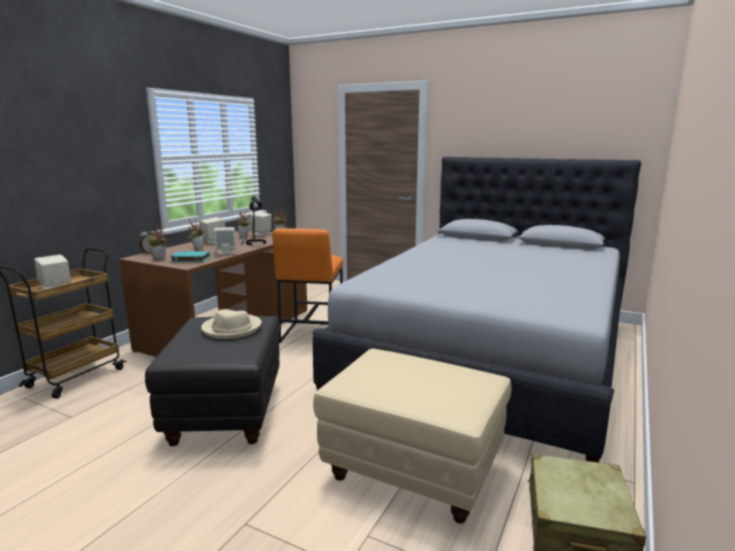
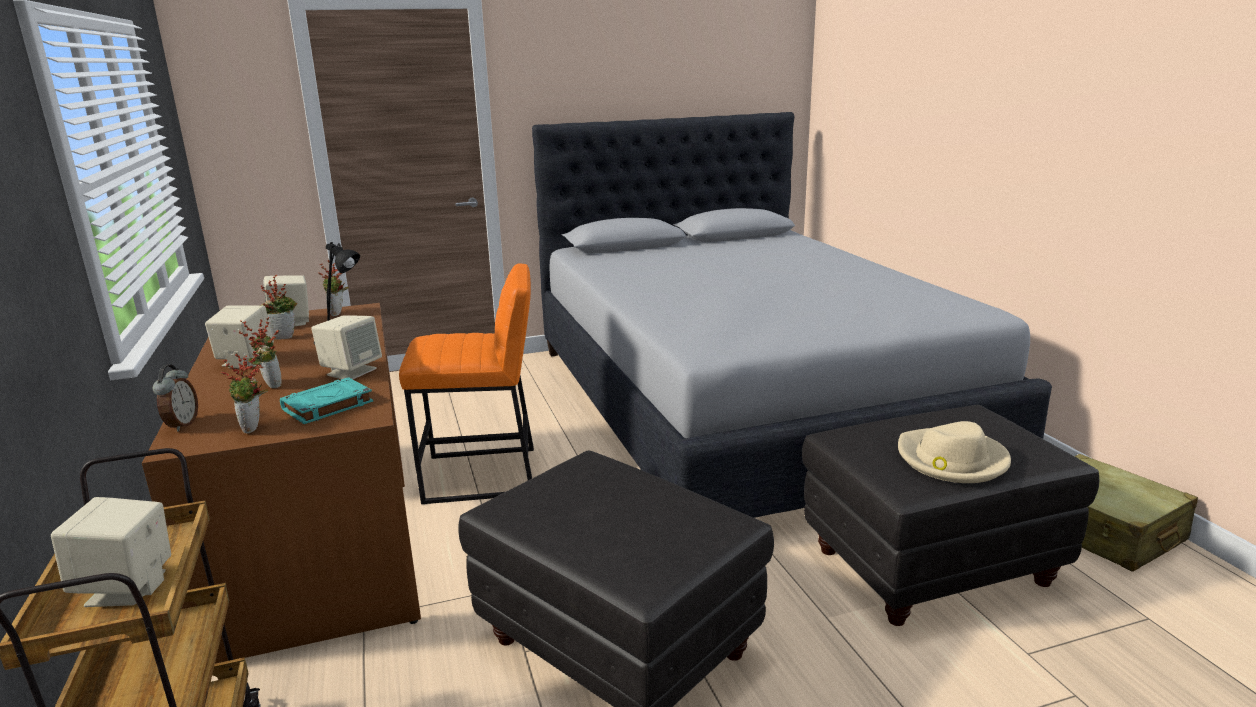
camera: 45 degrees left, 5 degrees up
(231, 329) = (599, 495): beige hat -> beige hat (951, 460)
(311, 333) = (483, 475): orange chair -> orange chair turned 60 degrees counterclockwise
(413, 470) = (929, 565): beige ottoman -> black ottoman

